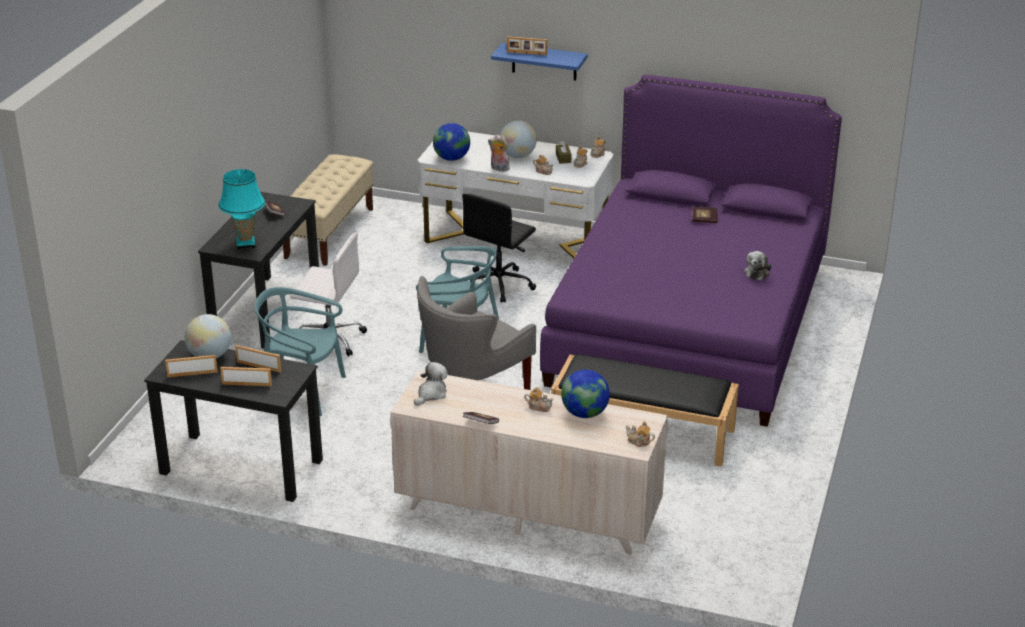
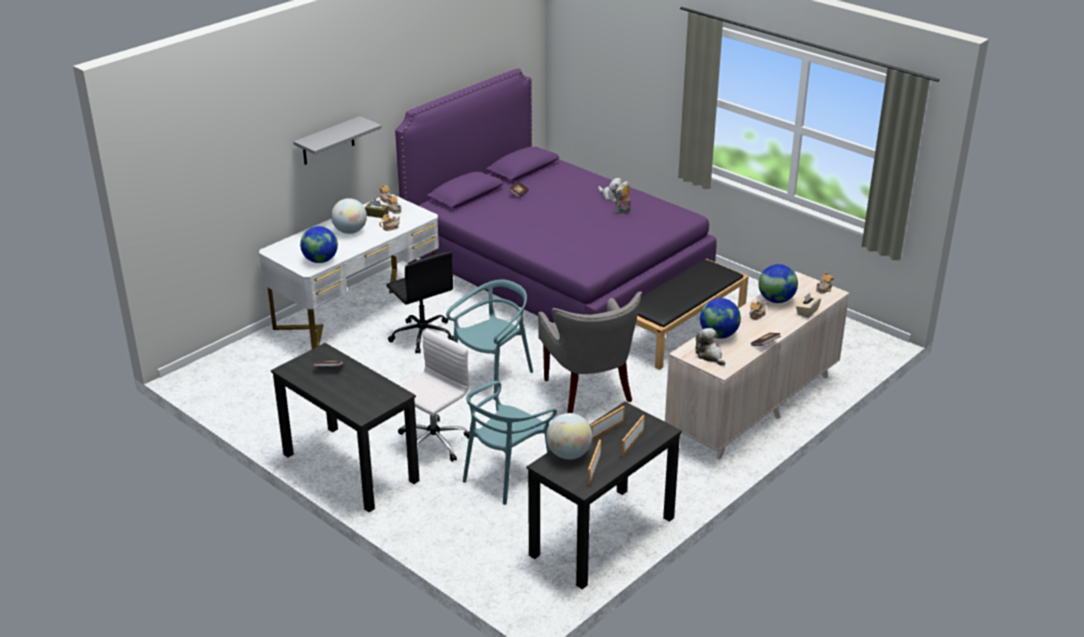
camera: 65 degrees left, 0 degrees up
(246, 244) = (374, 396): turquoise table lamp -> none
(329, 233) = (241, 399): beige bench -> none
(477, 391) = (718, 335): none -> globe
(498, 169) = (364, 245): plush toy -> plush toy (623, 212)
(526, 53) = (329, 136): picture frame -> none
(544, 62) = (328, 141): blue shelf -> grey shelf
(575, 438) = (807, 312): none -> beige tissue box

